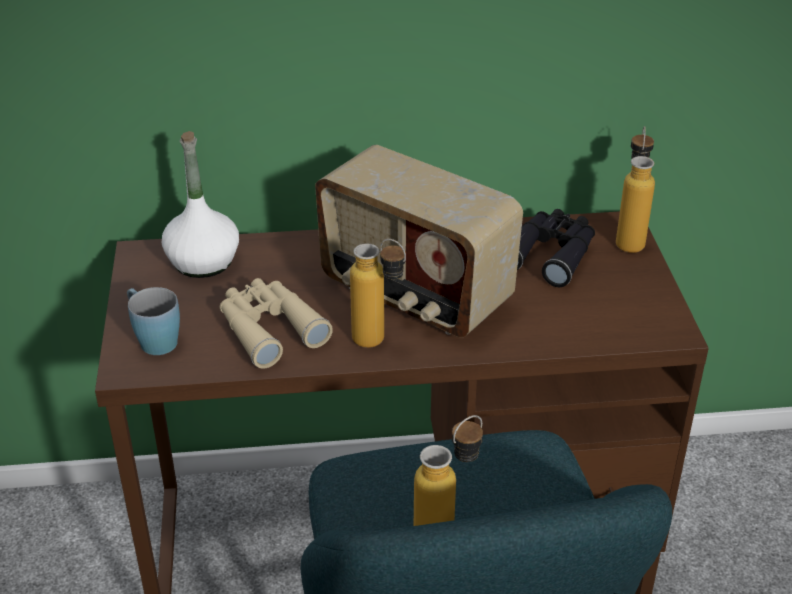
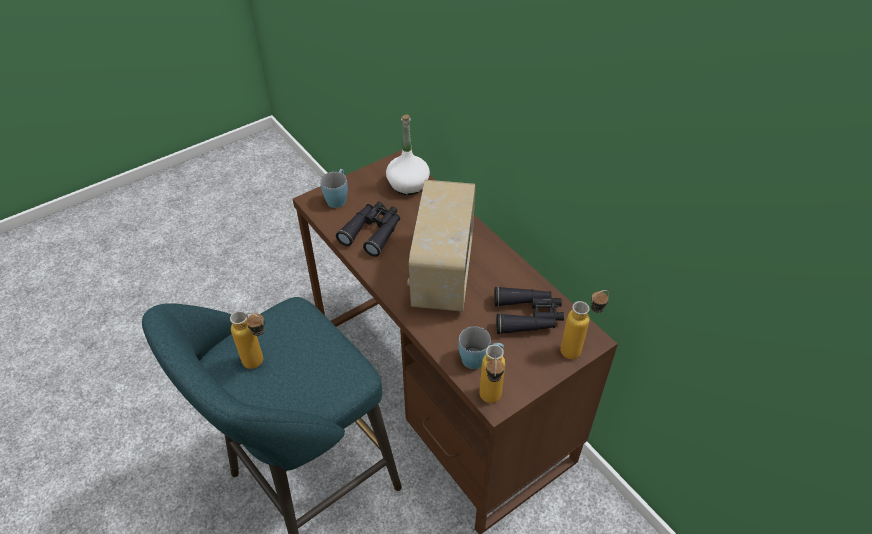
camera: 60 degrees right, 10 degrees up
(269, 329) = (373, 232): beige binoculars -> black binoculars
(379, 343) = (390, 277): bottle -> bottle (490, 402)
(594, 318) = (479, 360): none -> blue mug

